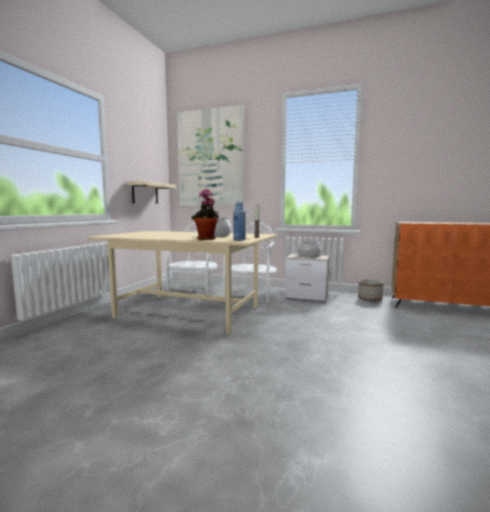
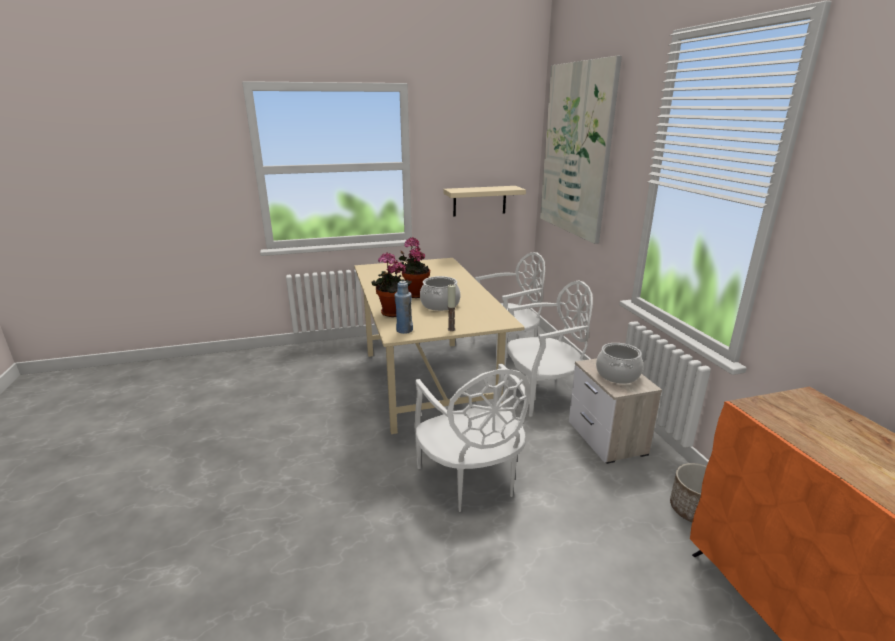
camera: 55 degrees right, 15 degrees up
(186, 236) = (415, 294): none -> potted plant
(306, 326) = (471, 480): none -> white chair

